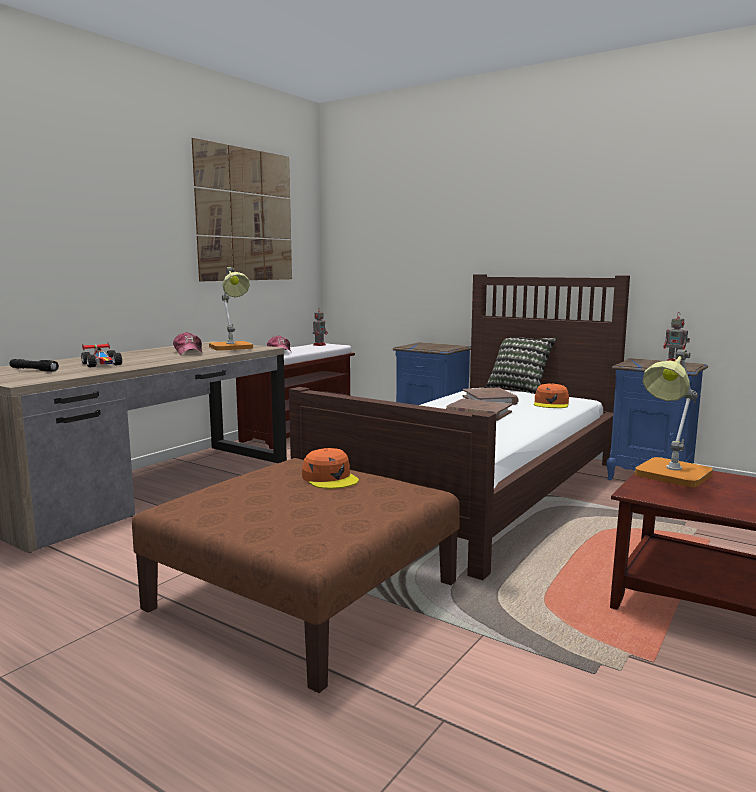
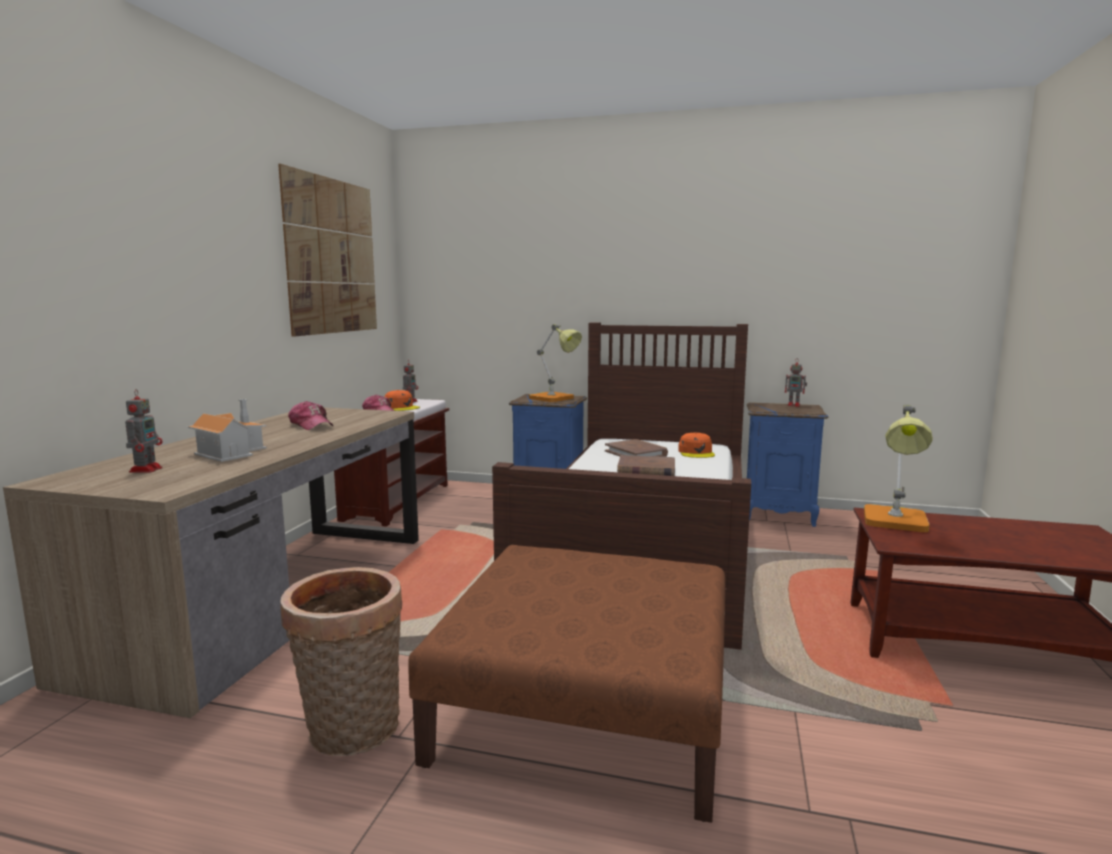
camera: 20 degrees left, 0 degrees up
(33, 370) = (146, 469): black flashlight -> toy robot
(103, 364) = (231, 452): toy car -> toy house
(119, 581) = (352, 733): none -> basket
(233, 348) = (354, 416): table lamp -> table lamp (555, 399)
(330, 478) = (588, 567): orange cap -> orange cap (401, 407)
(519, 389) = (643, 438): pillow -> none

